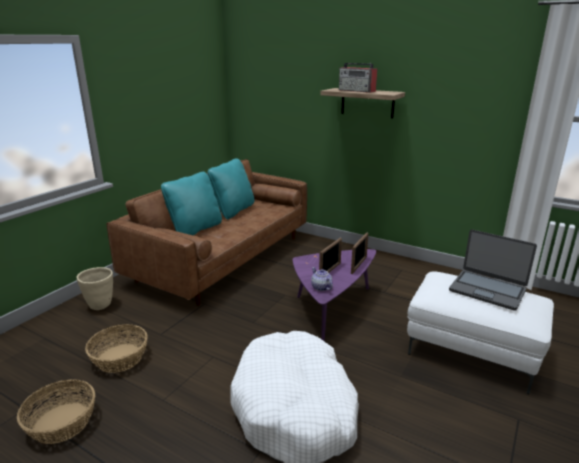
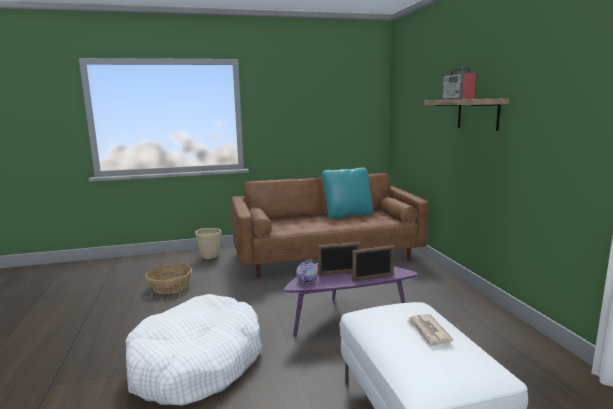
camera: 45 degrees right, 10 degrees down
(62, 423) = (99, 303): basket -> none
(195, 229) = (296, 219): turquoise pillow -> none
(487, 290) = (428, 332): laptop -> newspaper

